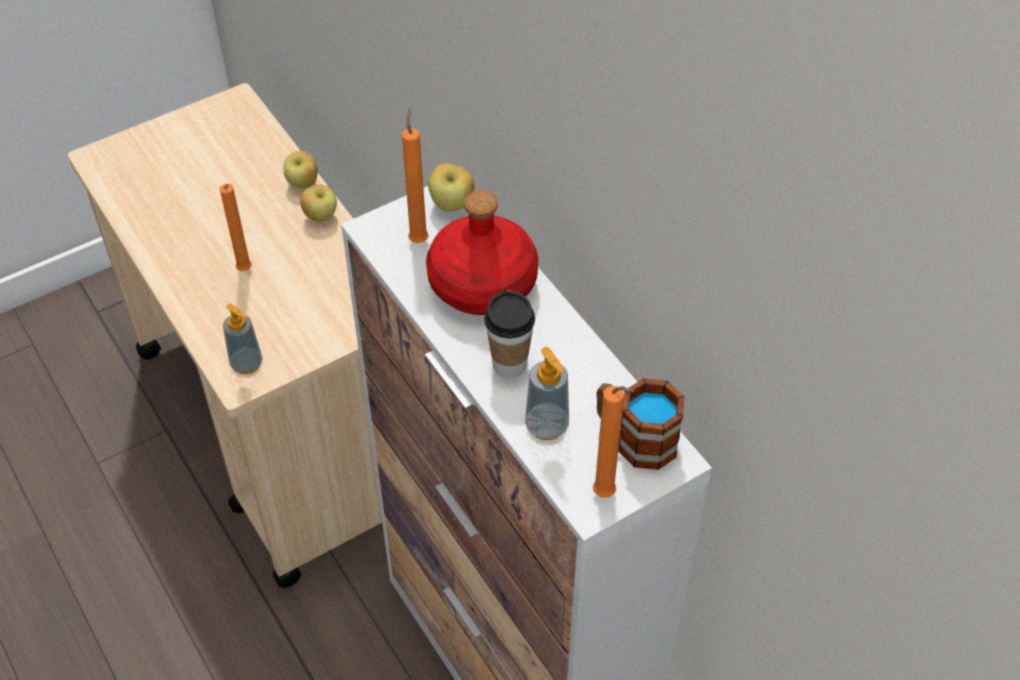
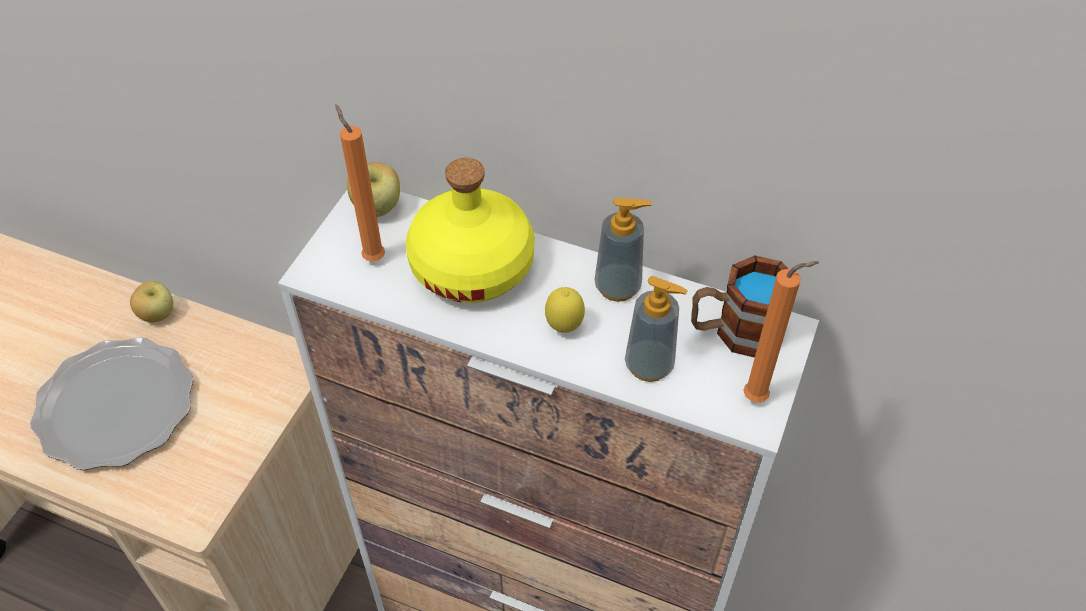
camera: 35 degrees left, 0 degrees up
(244, 271) = (116, 407): orange candle -> plate
(246, 363) = (186, 495): soap dispenser -> soap dispenser (618, 287)
(303, 183) = (116, 293): apple -> none
(484, 283) = (472, 265): red bottle -> yellow bottle
(509, 364) = (564, 327): cup -> lemon

